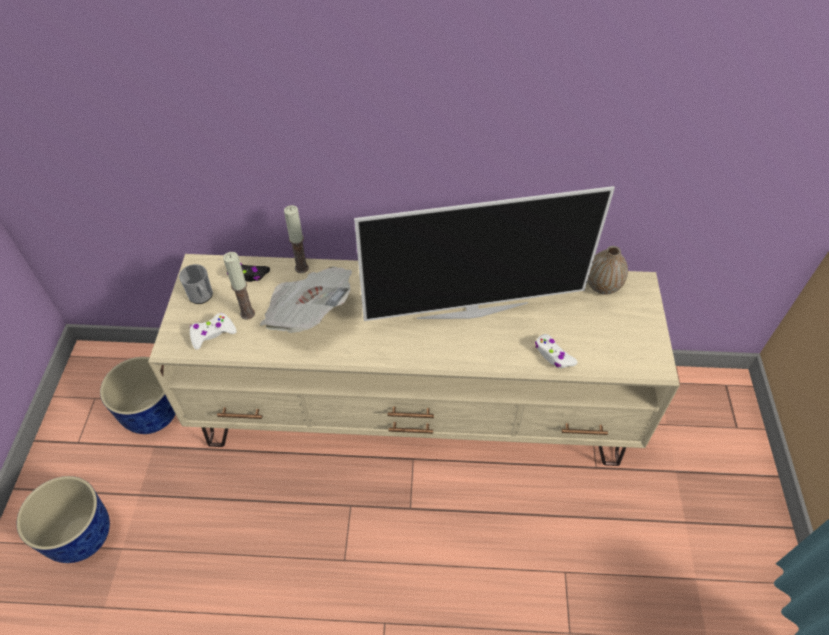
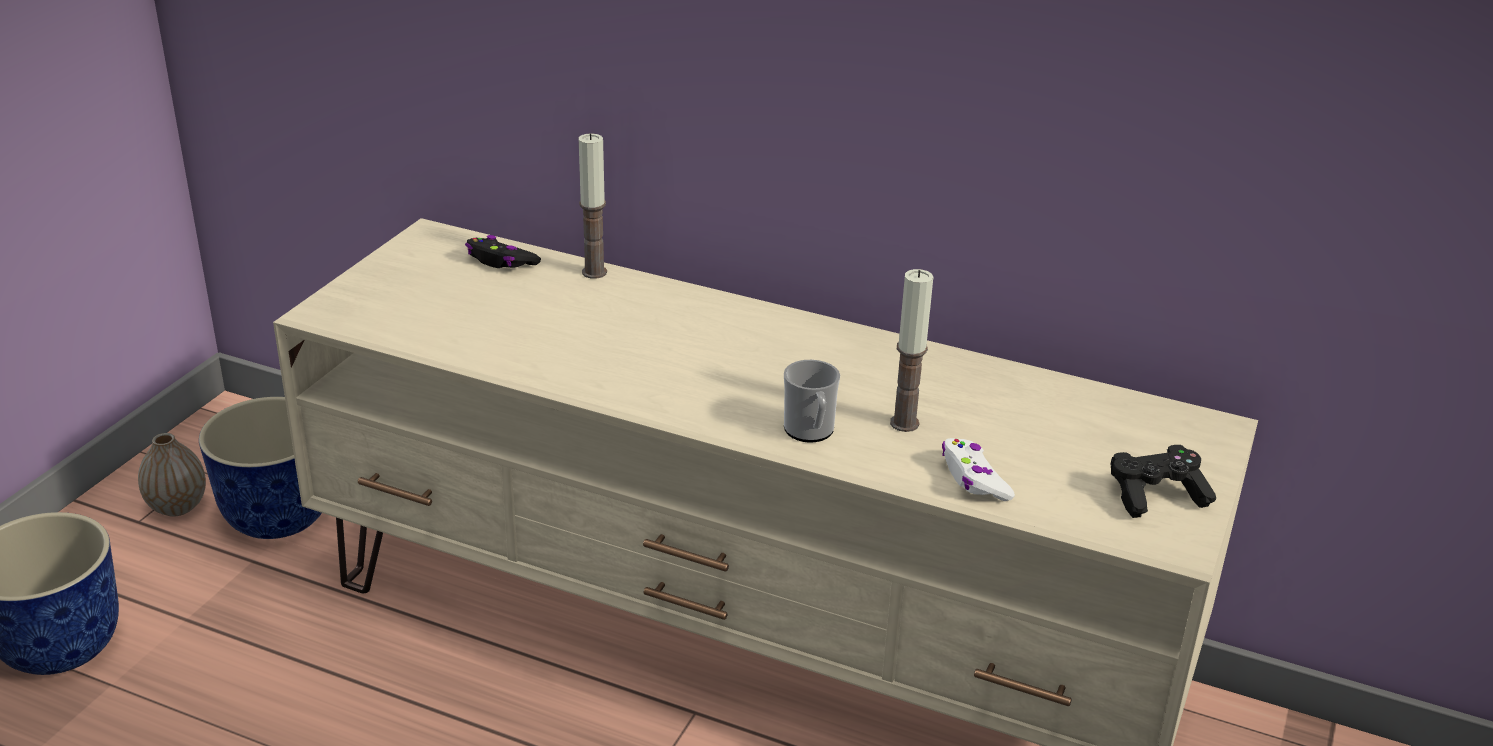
camera: 20 degrees right, 20 degrees down
(201, 296) = (410, 269): mug -> mug (810, 432)
(212, 334) = (395, 314): white game controller -> none
(247, 313) = (467, 304): candle -> candle (904, 423)
(307, 314) = (564, 326): newspaper -> none
(472, 309) = (858, 386): television -> none
(602, 286) = (1132, 413): vase -> vase (177, 507)
(635, 338) = (1156, 495): none -> black game controller

